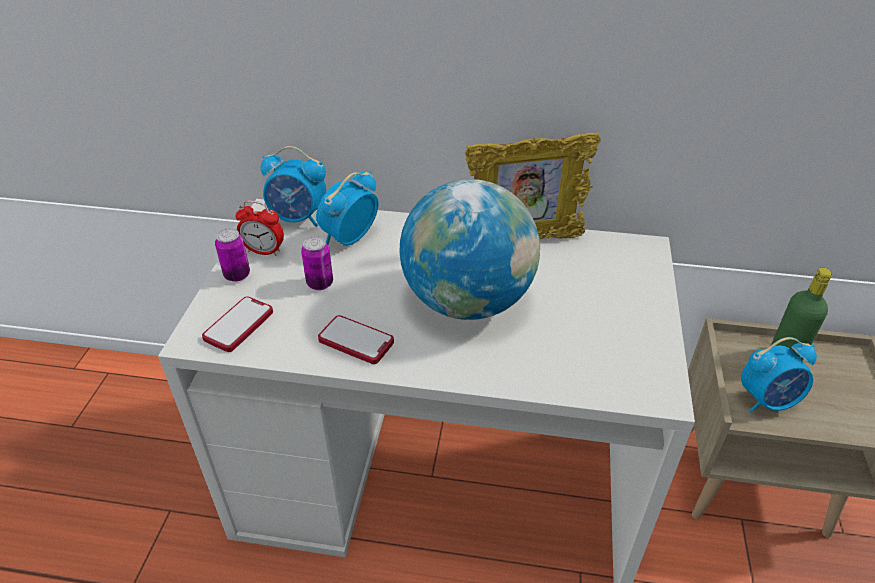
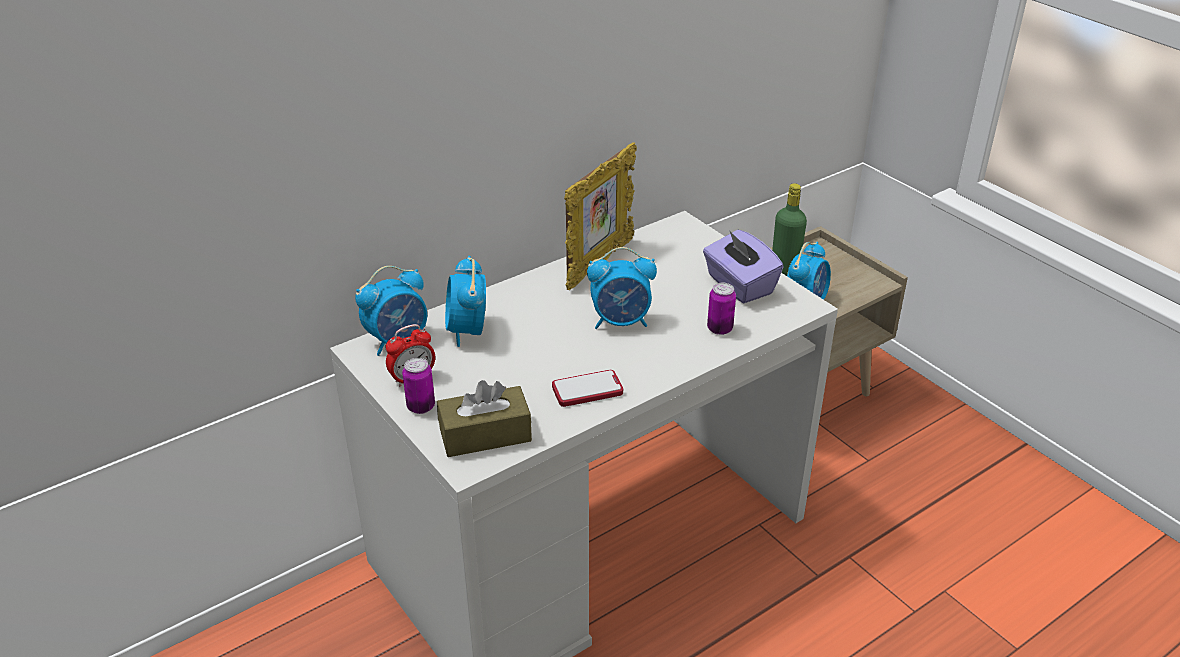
camera: 45 degrees left, 5 degrees down
(239, 325) = (485, 435): phone -> brown tissue box
(320, 283) = (498, 373): can -> can (719, 329)
(468, 301) = (621, 321): globe -> alarm clock
(621, 334) = (739, 285): none -> purple tissue box

